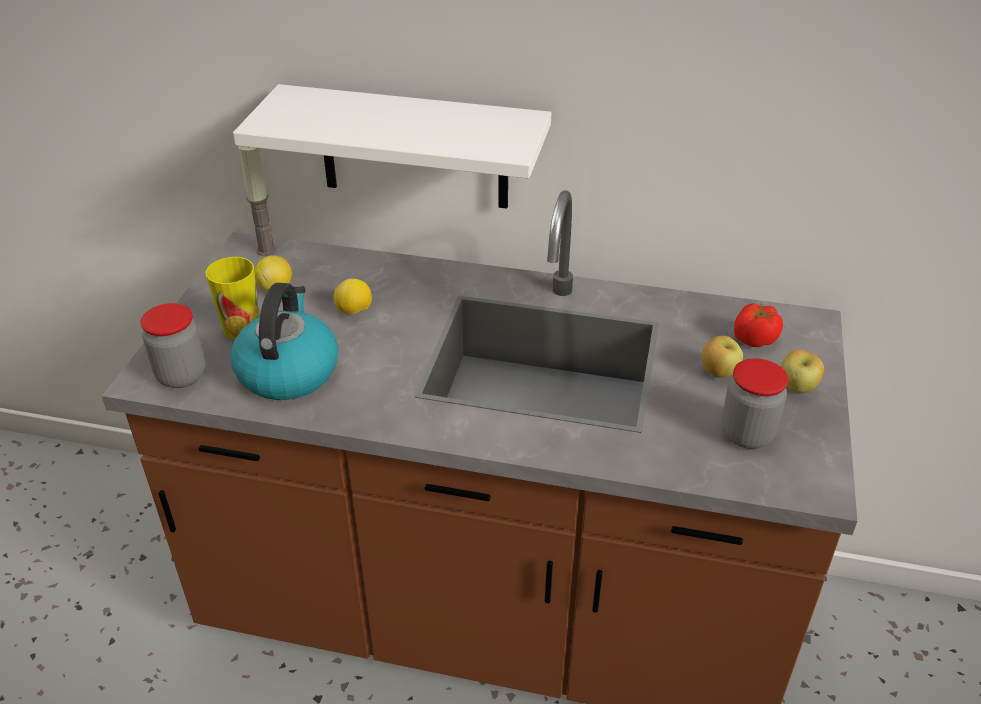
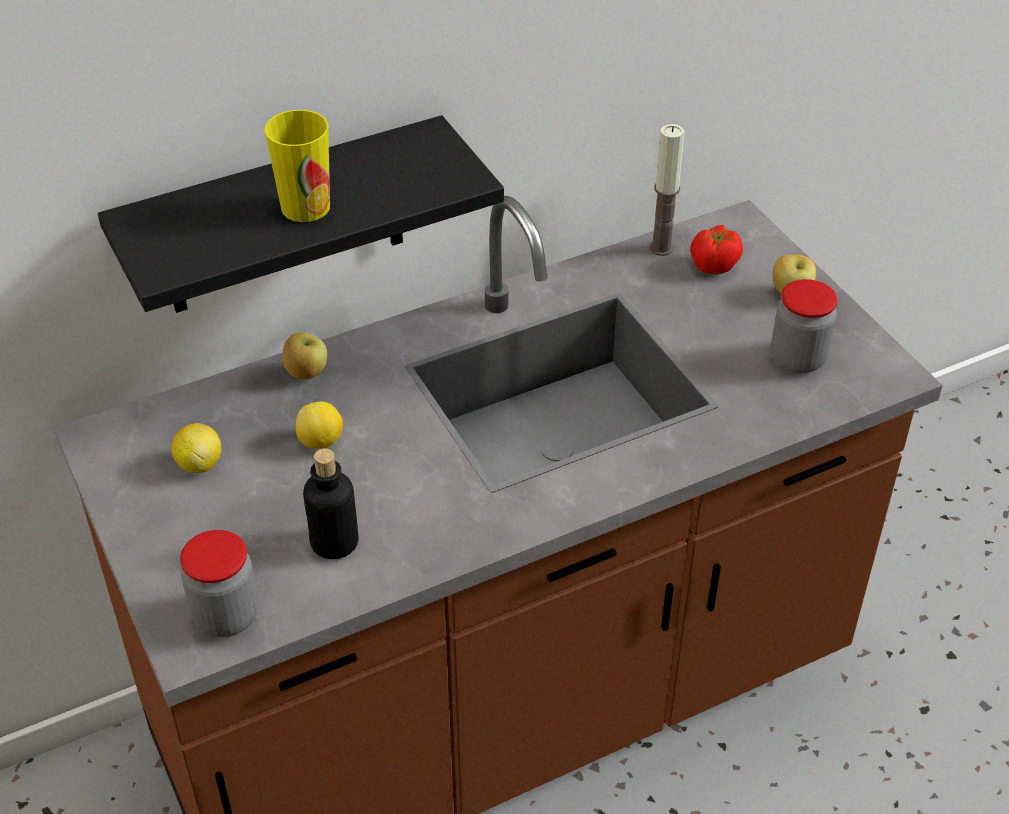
camera: 40 degrees left, 5 degrees up
(241, 328) = (222, 528): cup -> cup (305, 207)
(266, 250) = (127, 427): candle -> candle (661, 248)
(288, 371) = (334, 542): kettle -> bottle
(414, 148) = (283, 219): white shelf -> black shelf
(718, 373) = (718, 314): apple -> apple (306, 373)

